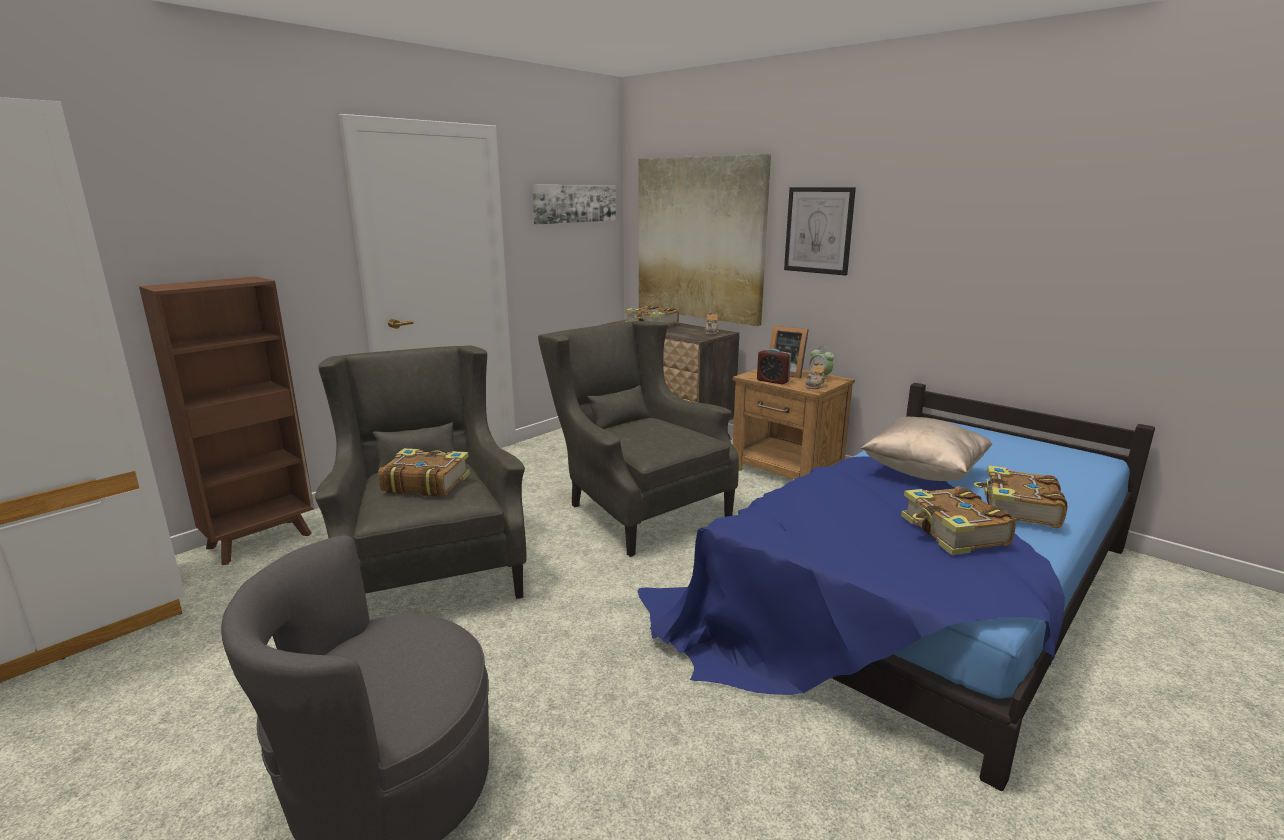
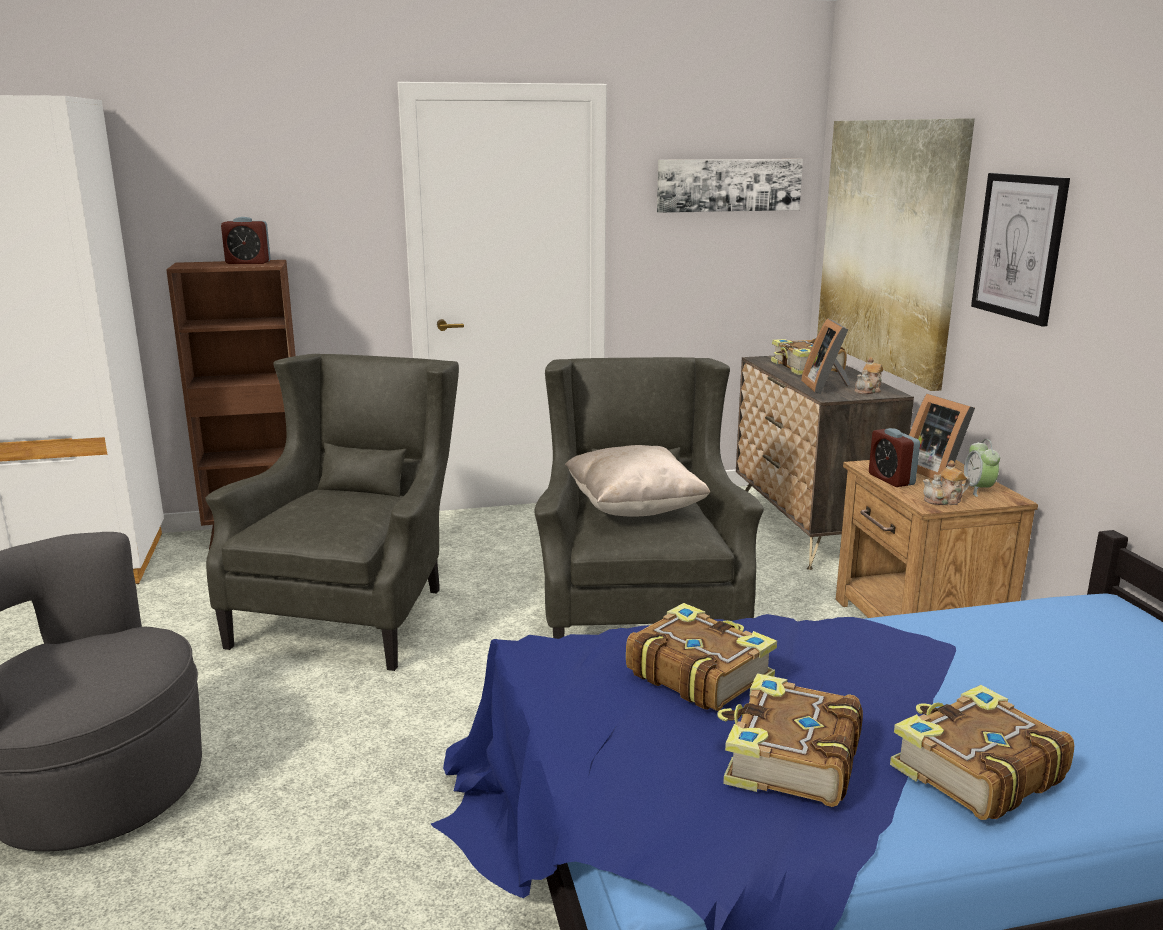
camera: 35 degrees right, 0 degrees up
(228, 280) = (248, 263): none -> alarm clock
(425, 483) = (330, 510): book -> book (698, 674)
(686, 334) = (826, 387): none -> picture frame
(923, 472) = (922, 670): beige pillow -> beige pillow (634, 509)

